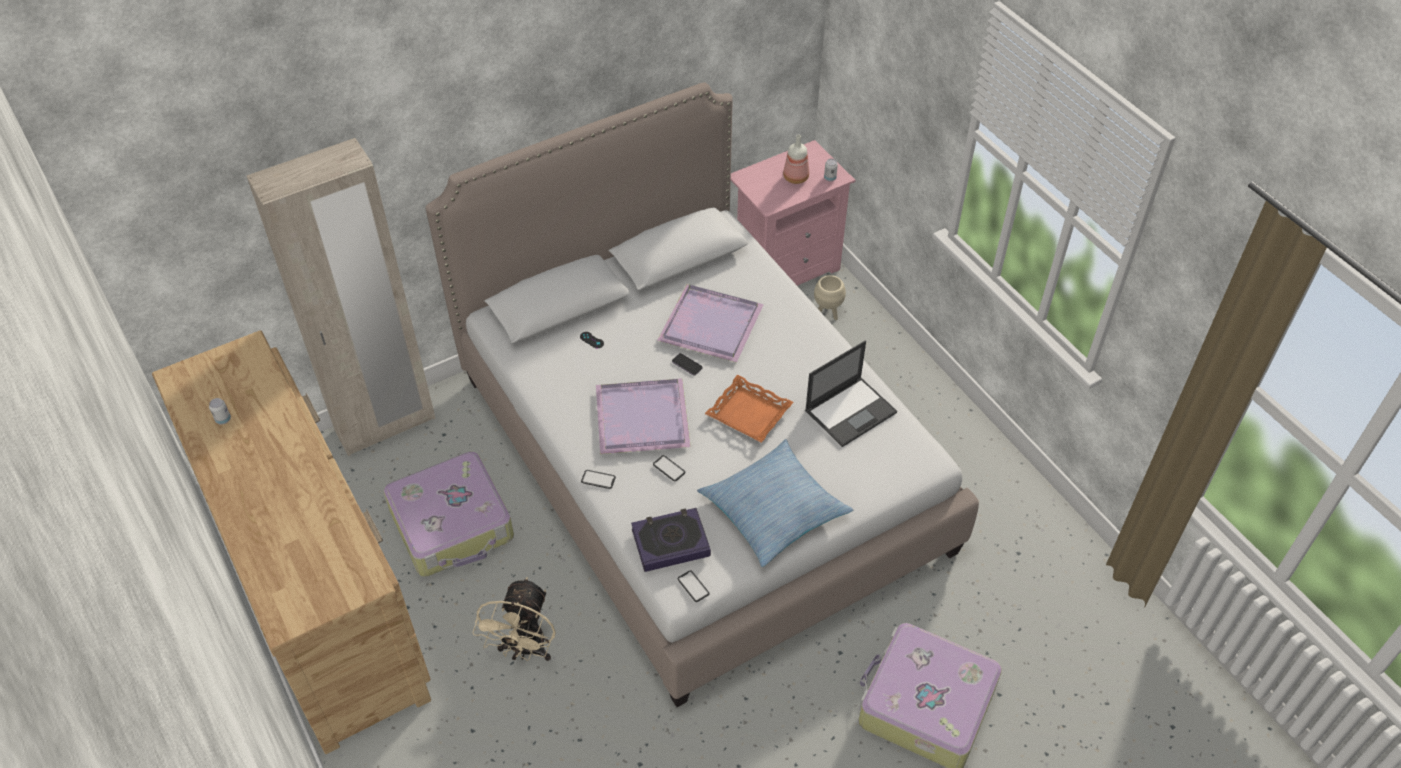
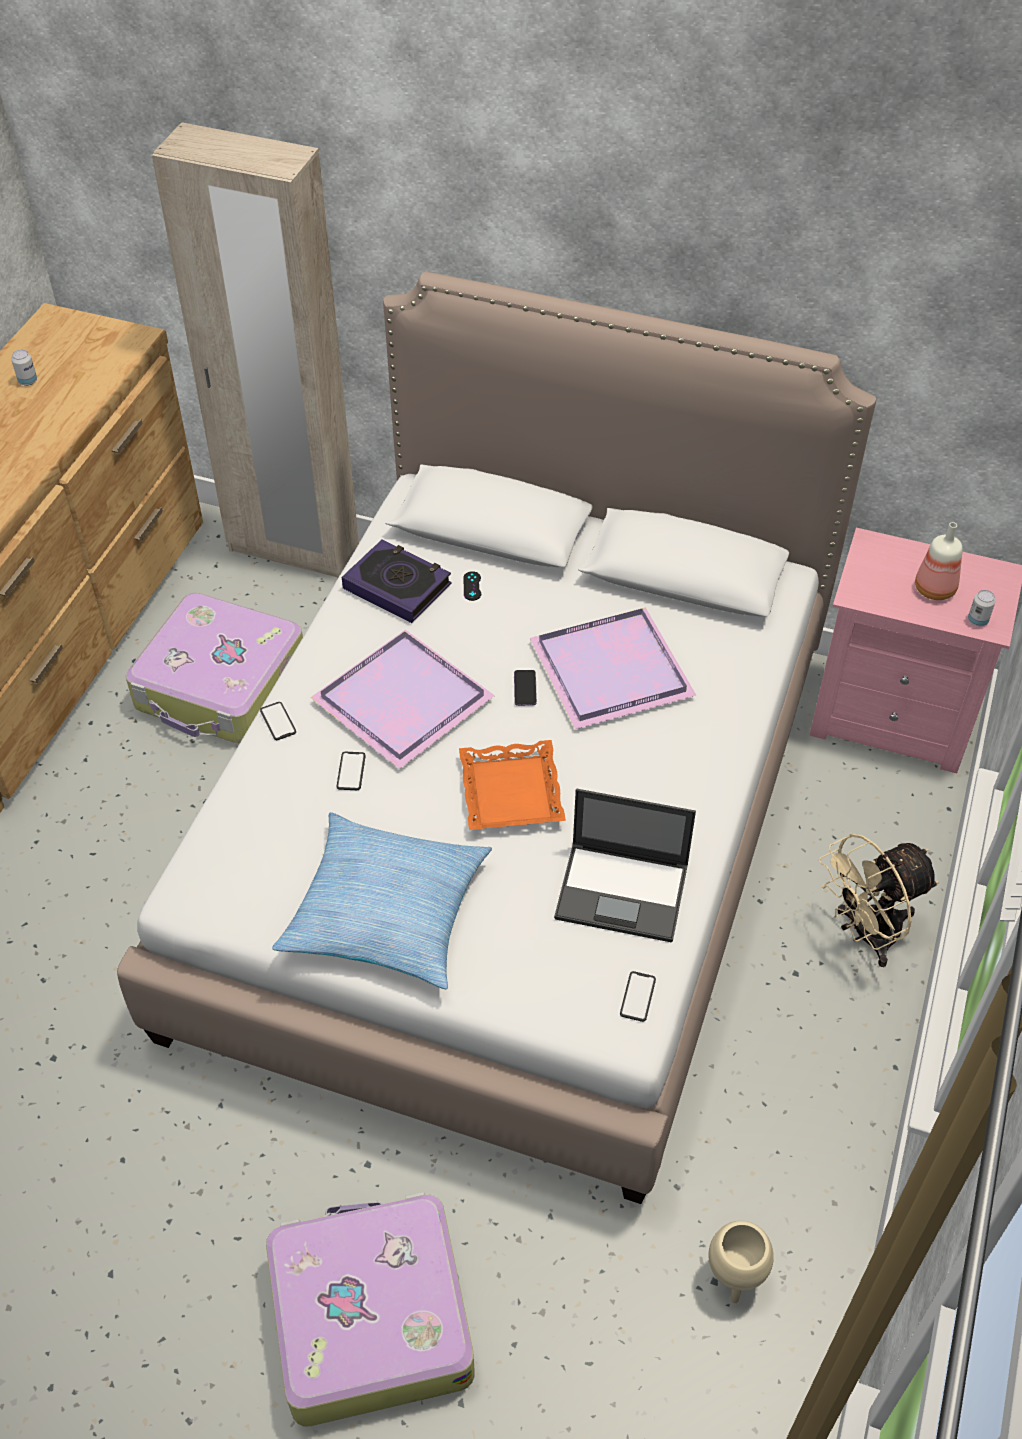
camera: 50 degrees right, 0 degrees up
(525, 650) = (117, 854): beige fan -> beige fan (865, 935)
(670, 542) = (244, 842): book -> book (397, 586)
(693, 586) = (201, 905): phone -> phone (637, 997)
(827, 314) = (870, 808): beige planter -> beige planter (733, 1278)

